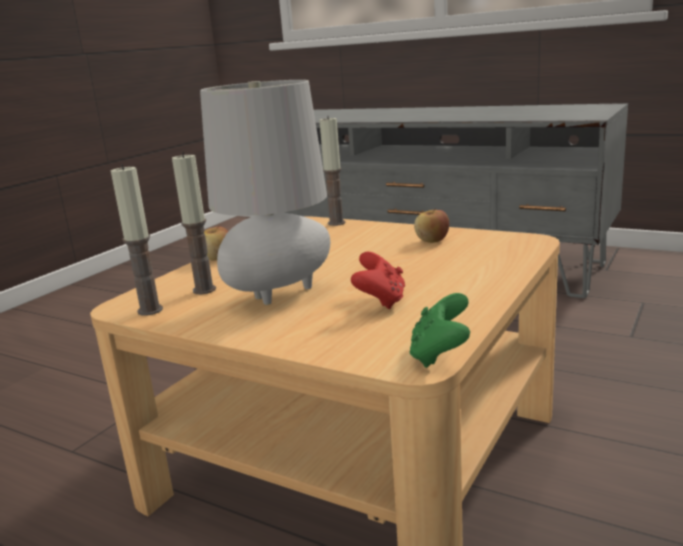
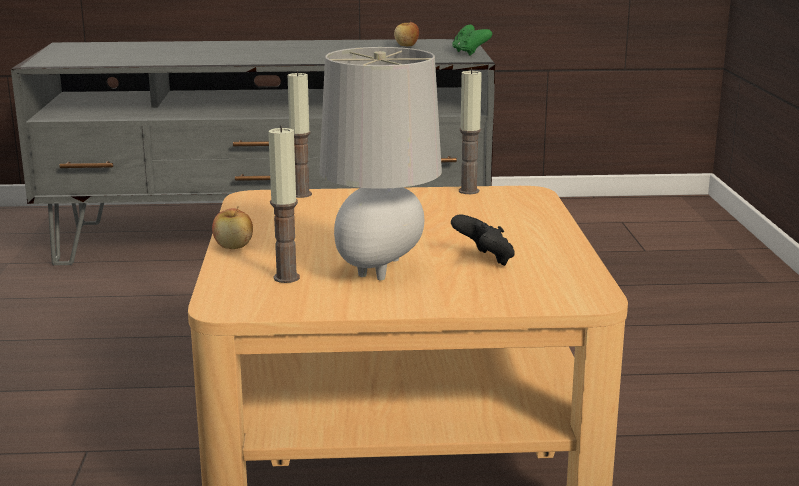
camera: 35 degrees left, 0 degrees up
(150, 310) = (266, 304): candle -> candle (468, 191)
(381, 301) = (484, 260): red game controller -> black game controller
(432, 241) = (439, 202): apple -> apple (406, 45)
(440, 355) = (600, 291): green game controller -> green game controller (469, 53)

